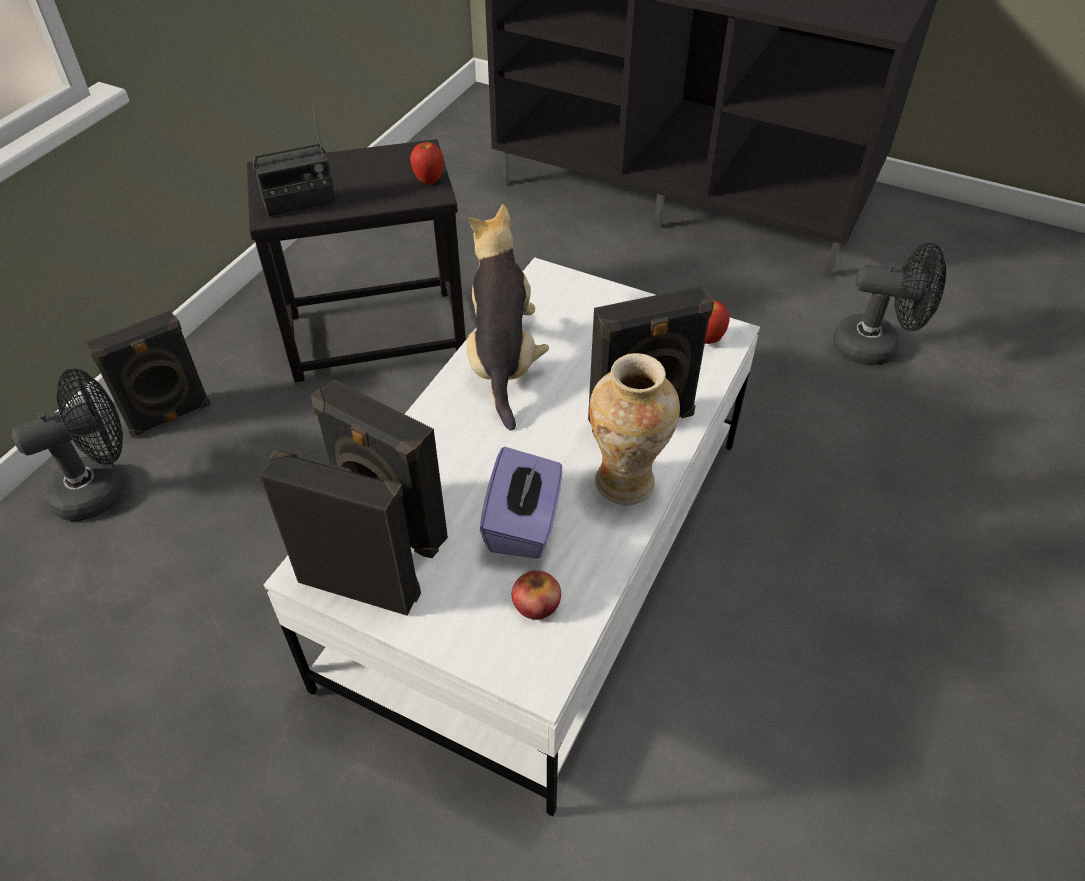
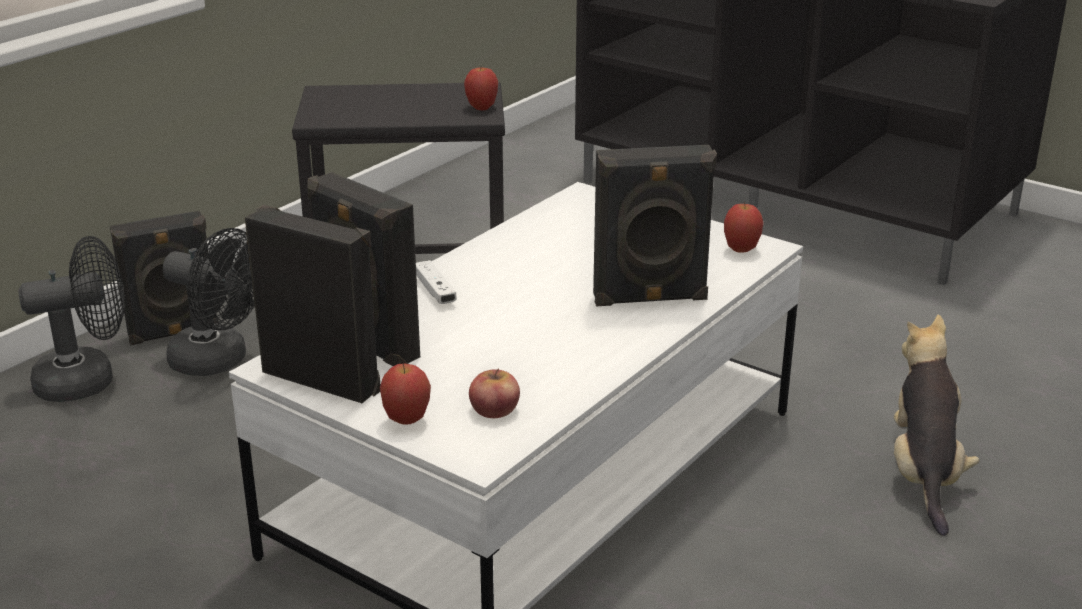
camera: 10 degrees right, 20 degrees down
(300, 204) = (347, 114): radio -> none
(438, 435) = (435, 291): none -> white game controller
(456, 634) = (406, 420): none -> apple
(503, 360) = (519, 247): plush toy -> plush toy (923, 473)
(523, 524) = (501, 356): purple tissue box -> none
(626, 483) = (617, 339): vase -> none
(875, 347) = (984, 347): black fan -> black fan (219, 361)

